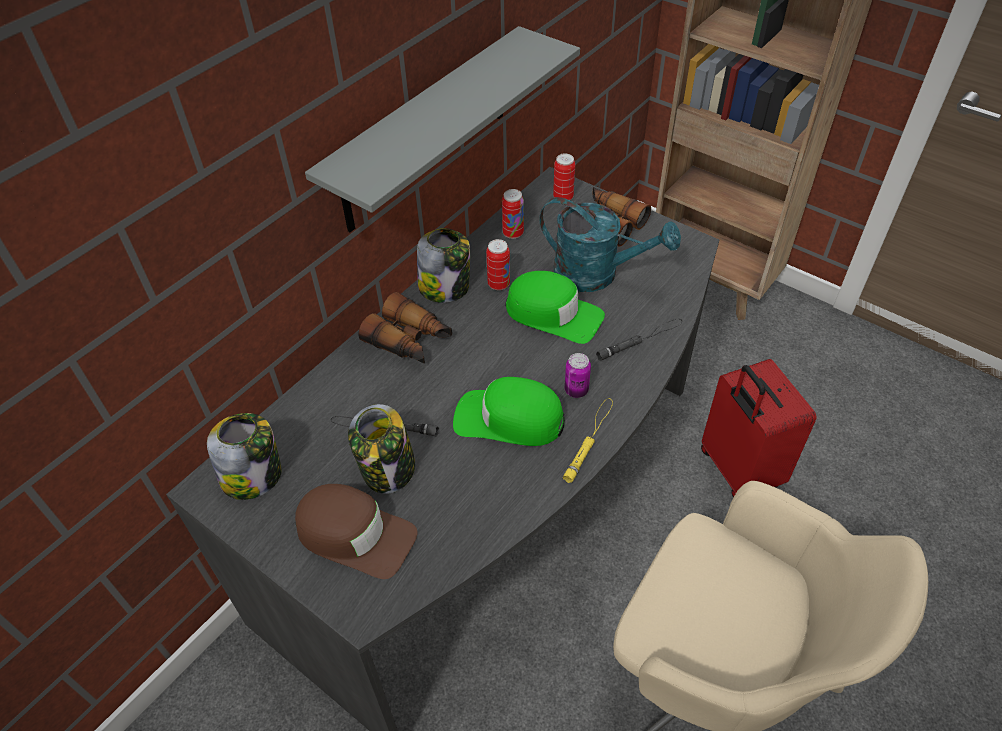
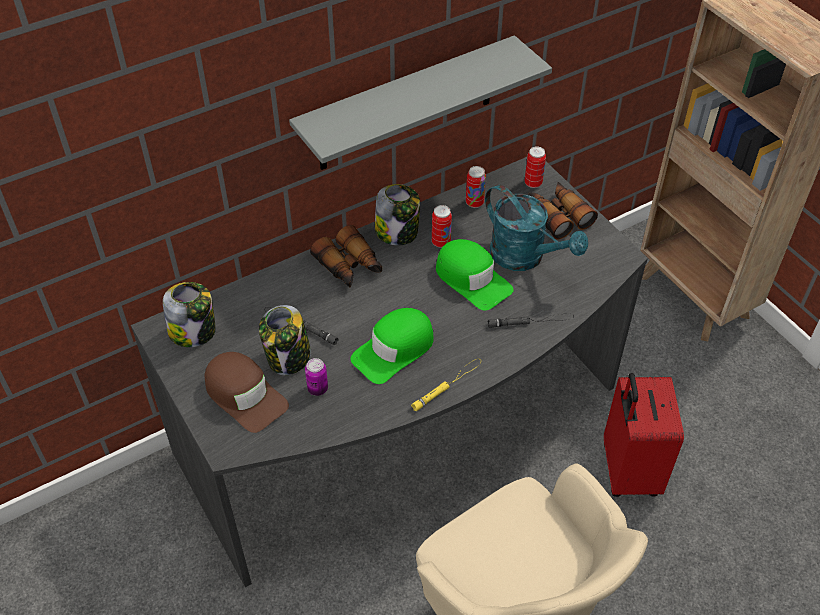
camera: 20 degrees right, 0 degrees up
(508, 419) = (394, 350): green cap -> green cap turned 75 degrees counterclockwise
(576, 390) = (457, 345): can -> can (317, 389)

